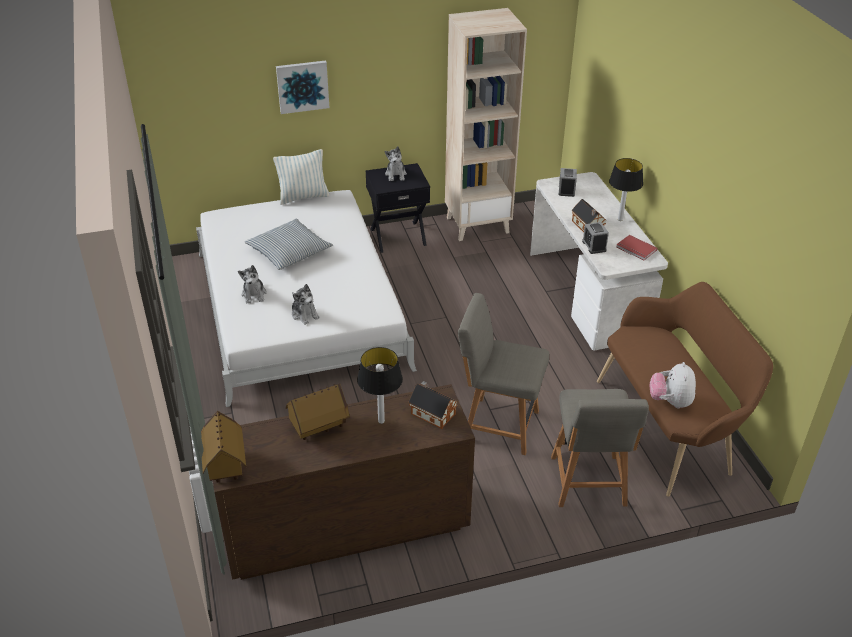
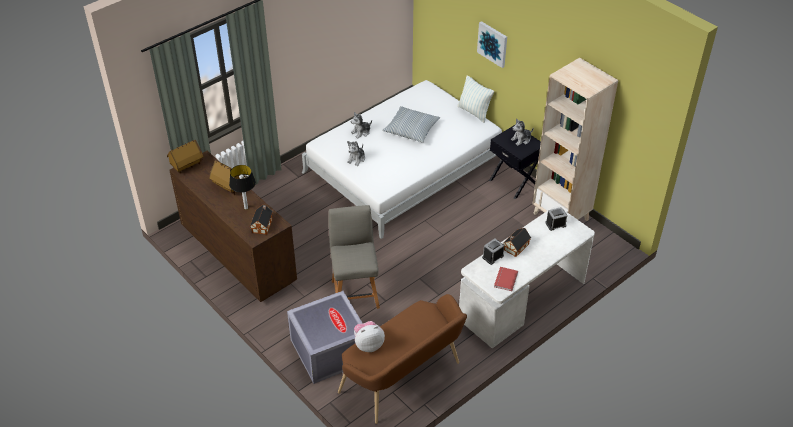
camera: 65 degrees right, 5 degrees up
(588, 483) = (328, 350): grey chair -> grey storage box
(619, 219) = (538, 262): table lamp -> none

